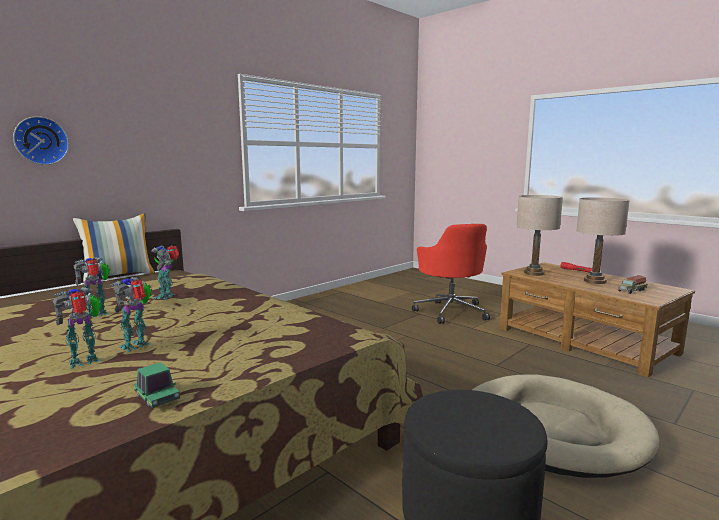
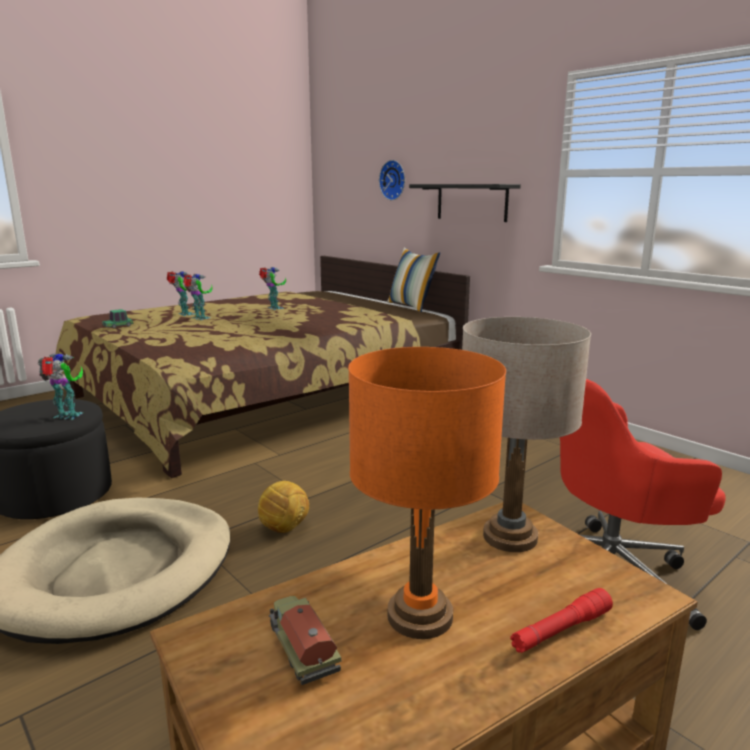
camera: 95 degrees right, 5 degrees up
(165, 164) = (471, 202): none -> black shelf
(167, 296) = (313, 315): toy robot -> toy robot (67, 416)
(456, 378) = (285, 528): none -> football
(595, 281) = (419, 616): beige table lamp -> orange table lamp

